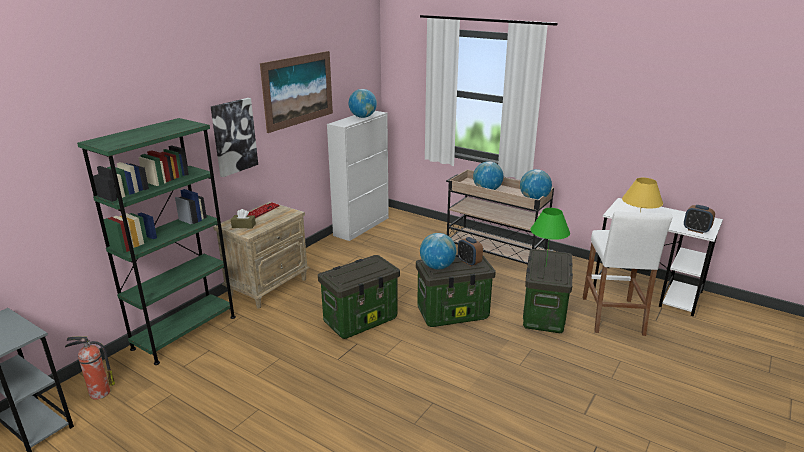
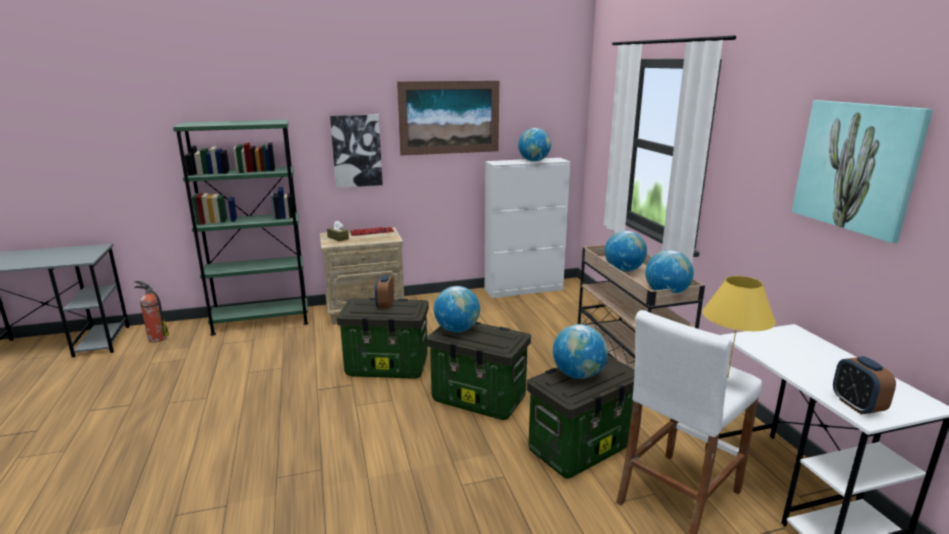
camera: 40 degrees right, 5 degrees down
(469, 262) = (497, 337): alarm clock -> alarm clock (385, 305)
(545, 266) = (578, 374): green table lamp -> globe
(650, 103) = (855, 167): none -> picture

